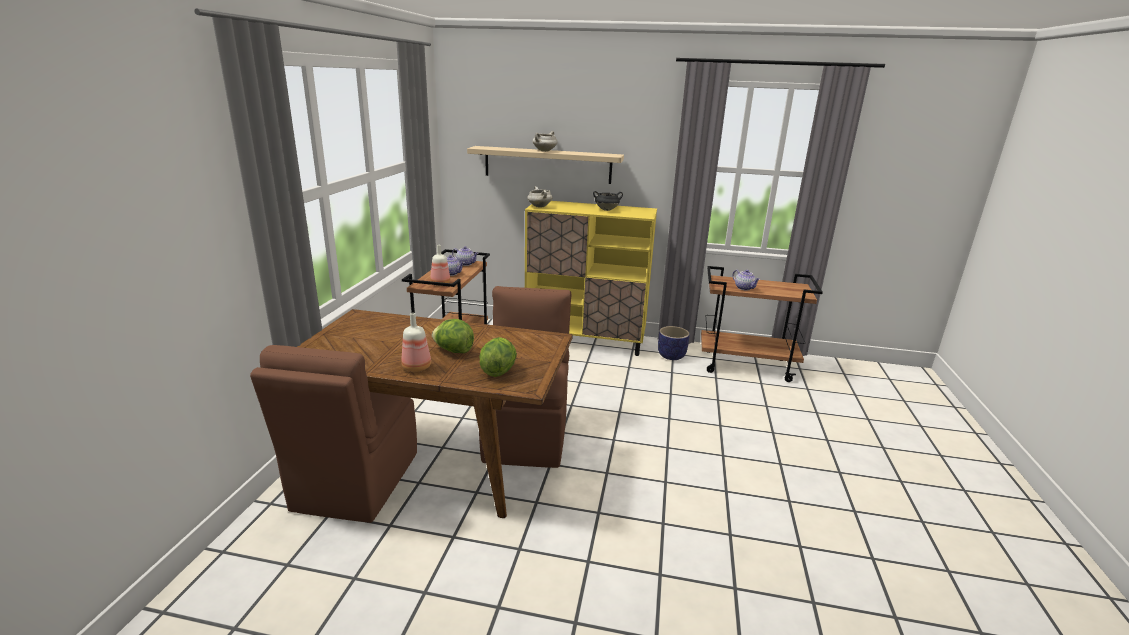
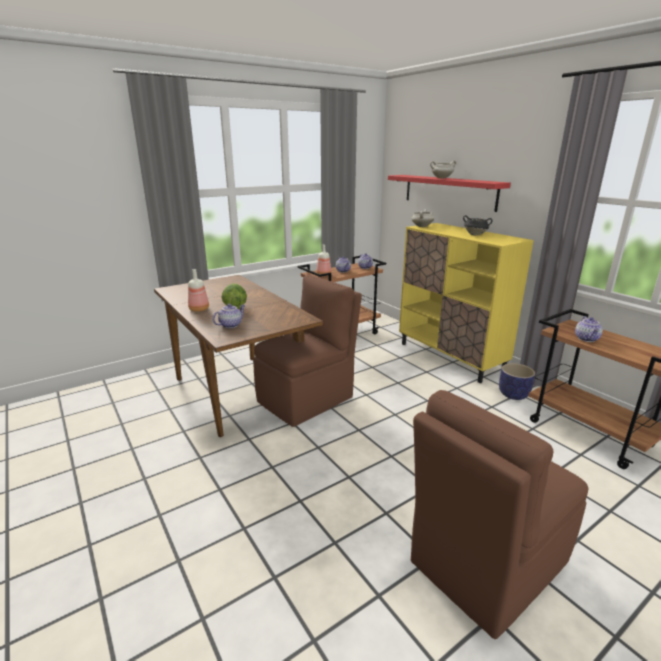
camera: 45 degrees right, 0 degrees up
(354, 483) = (188, 381): brown chair -> brown chair (485, 563)
(498, 371) = (230, 325): lettuce -> teapot
(547, 164) = (448, 191): beige shelf -> red shelf

